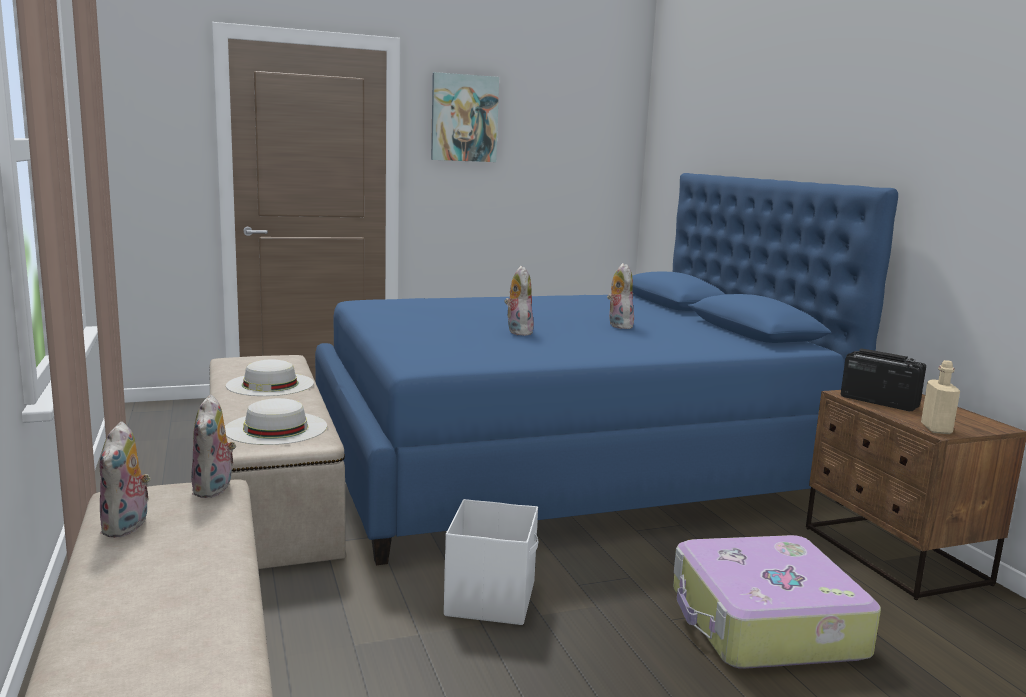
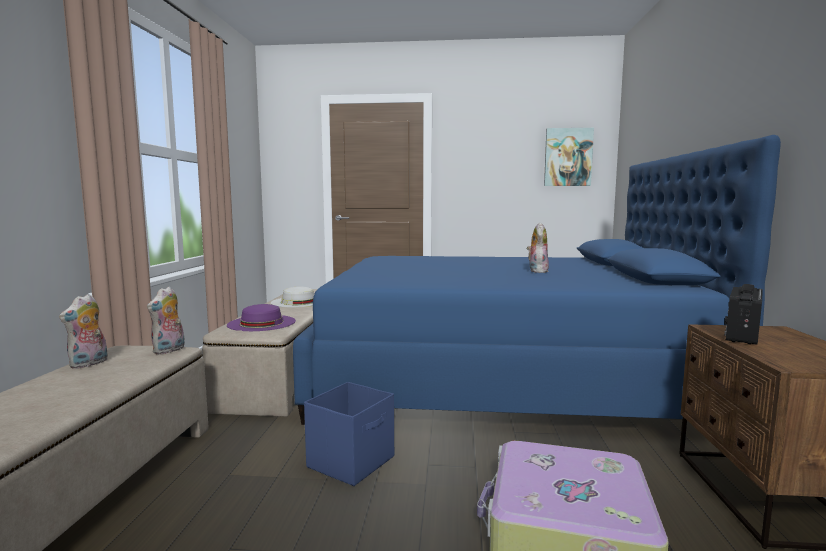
camera: 25 degrees right, 5 degrees down
(276, 428) = (261, 323): white hat -> purple hat
(464, 118) = (475, 141): picture -> picture (568, 157)
(491, 598) = (352, 462): white storage box -> blue storage box
(517, 332) = (450, 271): plush toy -> none
(878, 402) = (742, 336): radio -> radio turned 120 degrees counterclockwise
(936, 429) = (786, 362): beige bottle -> none

